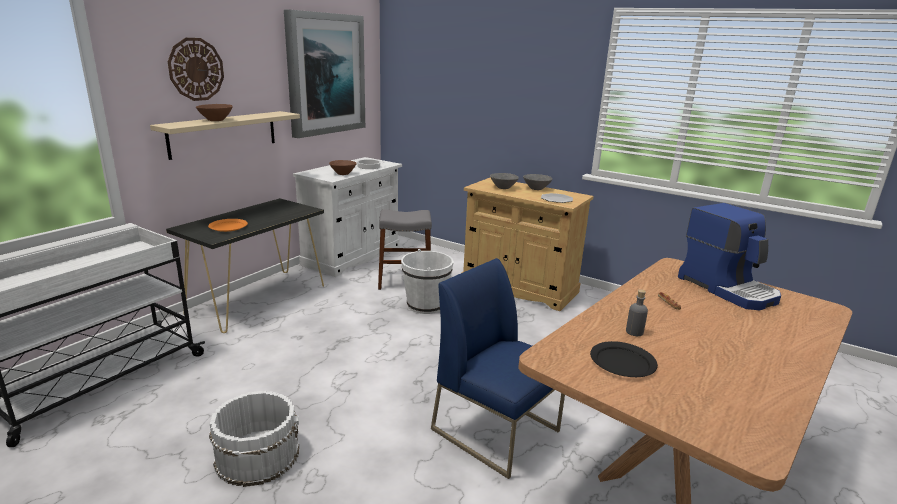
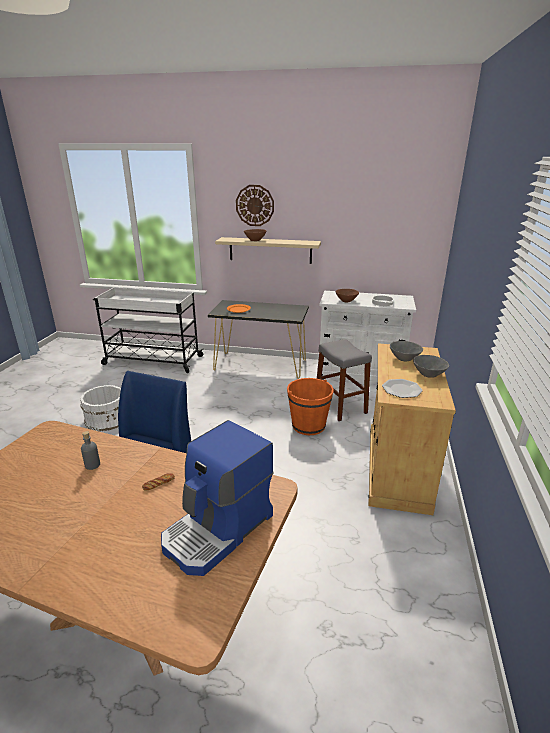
camera: 70 degrees right, 5 degrees up
(325, 74) = (375, 215): picture -> none
(426, 305) = (308, 426): white bucket -> orange bucket
(623, 362) = (41, 461): black plate -> none

